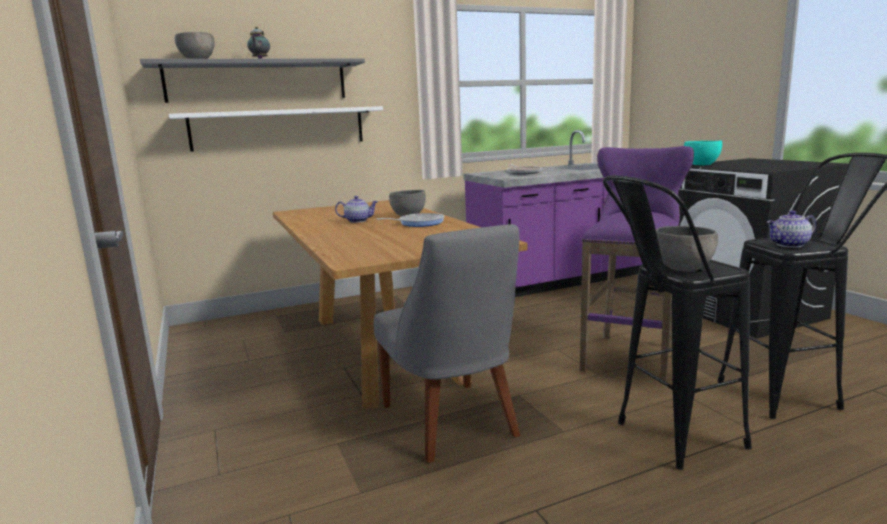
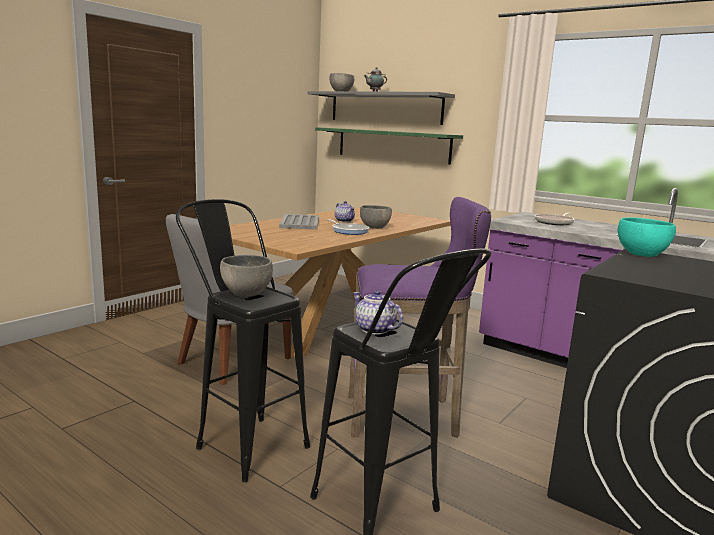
camera: 60 degrees right, 0 degrees up
(279, 128) = (392, 145): white shelf -> green shelf
(349, 233) = (299, 223): none -> grey tray

